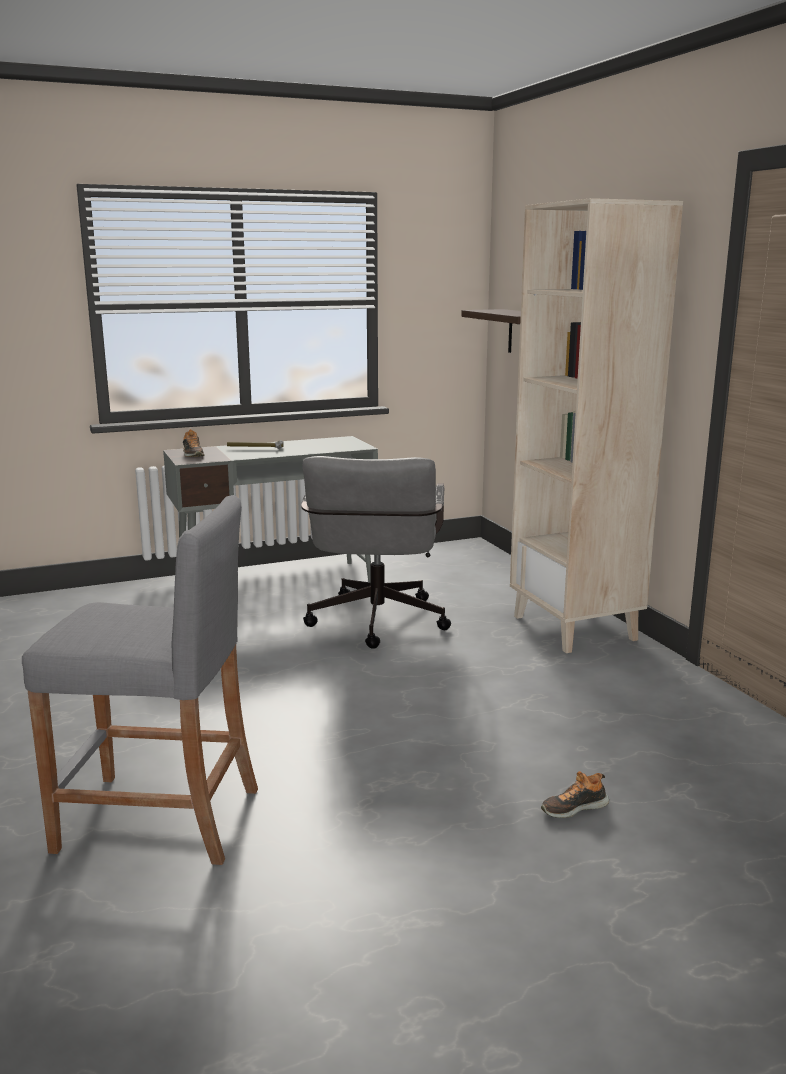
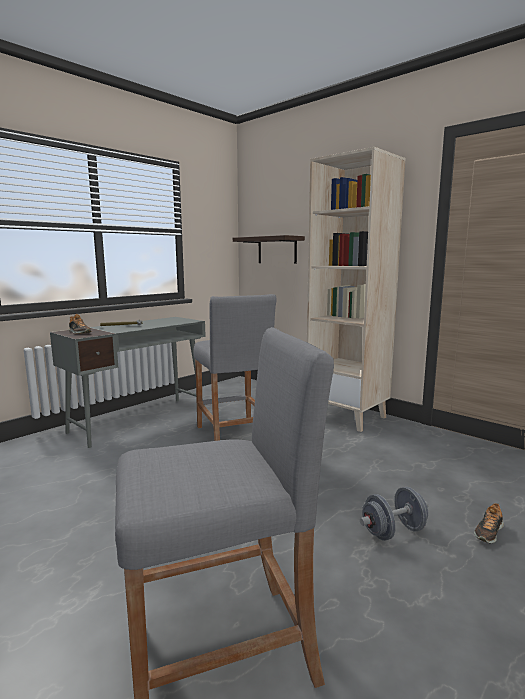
camera: 25 degrees left, 5 degrees down
(376, 625) = (234, 436): grey office chair -> grey stool
(448, 775) = (393, 531): none -> grey dumbbell

